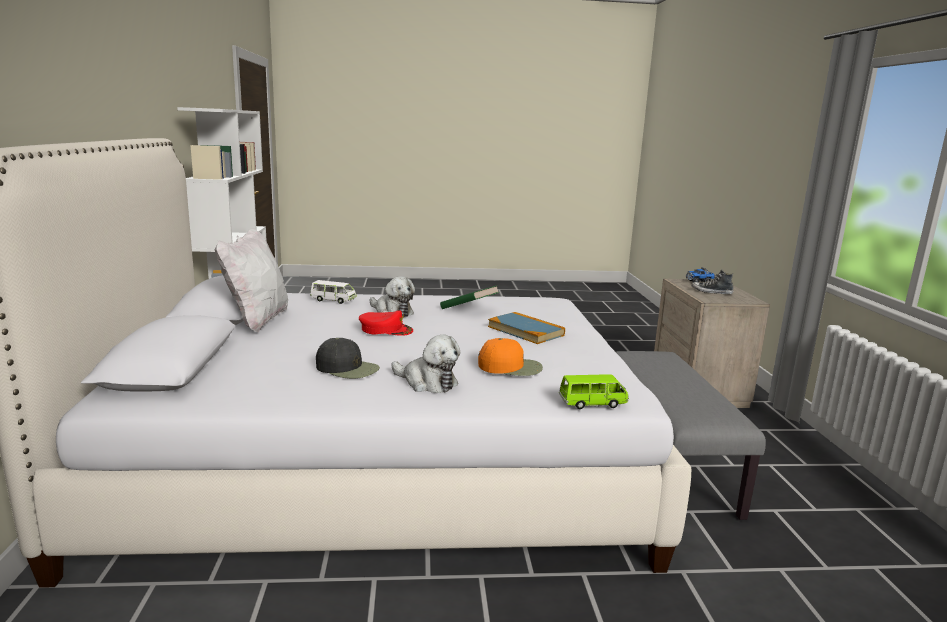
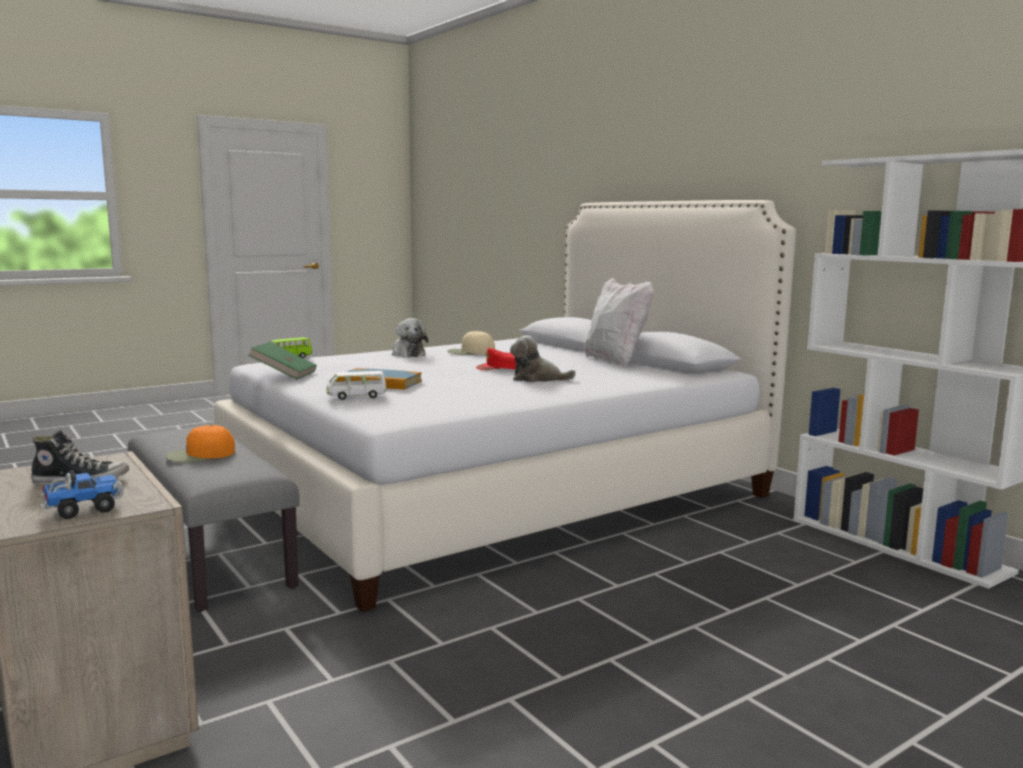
camera: 150 degrees right, 5 degrees down
(333, 300) = (621, 379): white toy car -> white toy car (356, 396)
(348, 368) = (470, 352): black cap -> beige cap
(427, 382) = (407, 354): plush toy -> plush toy turned 120 degrees counterclockwise
(468, 310) = (470, 391): green book -> green book (284, 375)
(511, 367) = (359, 360): orange cap -> orange cap (199, 455)

